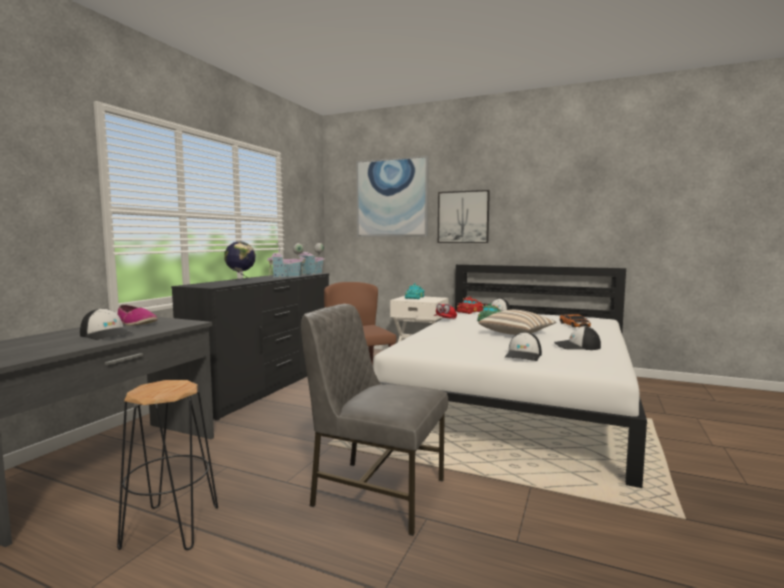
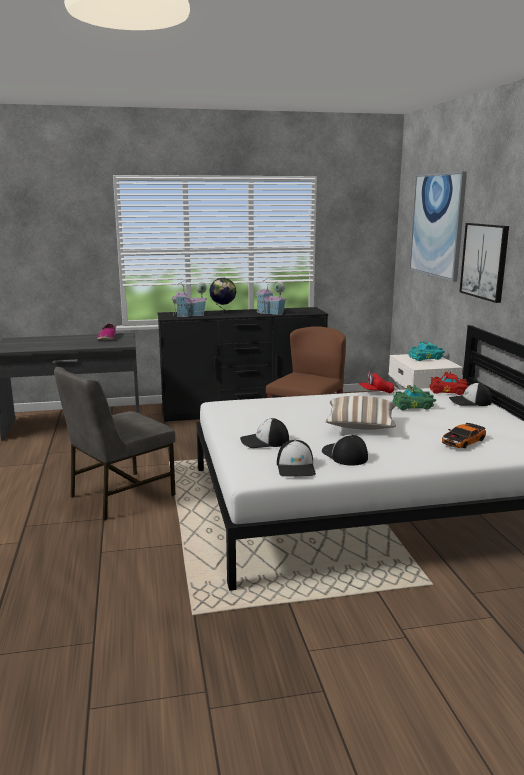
camera: 55 degrees right, 10 degrees up
(107, 334) = (72, 343): cap -> cap (296, 467)
(171, 527) = (39, 462): black stool -> none
(311, 274) = (308, 312): toy house -> toy house (189, 315)
(376, 492) = (120, 496): grey chair -> grey chair turned 120 degrees counterclockwise

